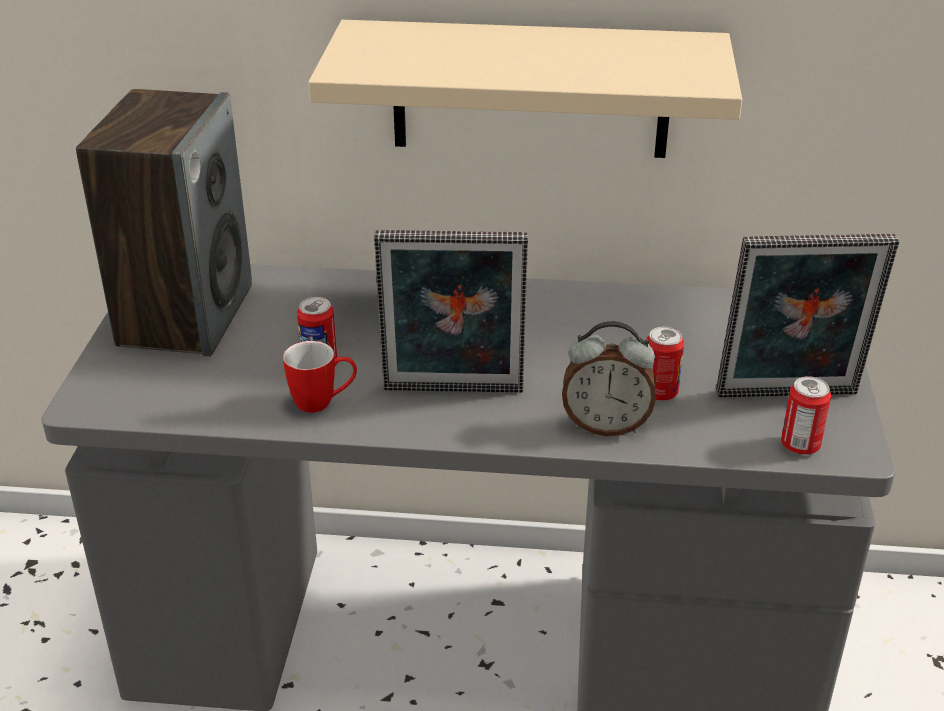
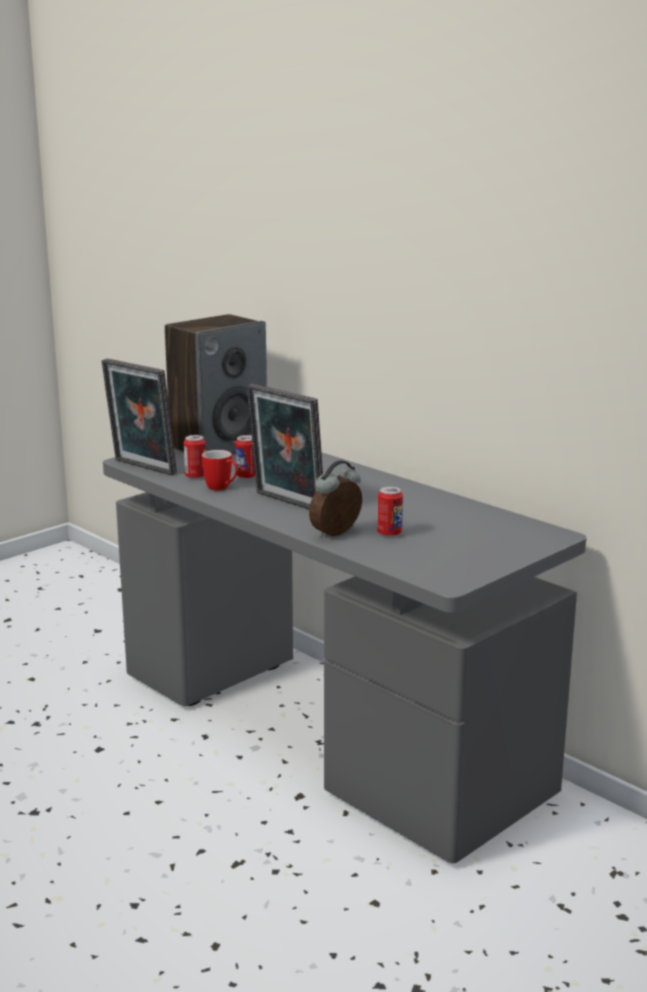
camera: 40 degrees right, 15 degrees down
(530, 89) = (420, 350): beige shelf -> none
(606, 425) = (337, 534): alarm clock -> alarm clock turned 90 degrees clockwise
(788, 398) = (457, 556): picture frame -> picture frame (141, 468)
(800, 445) = (424, 571): can -> can (195, 476)

